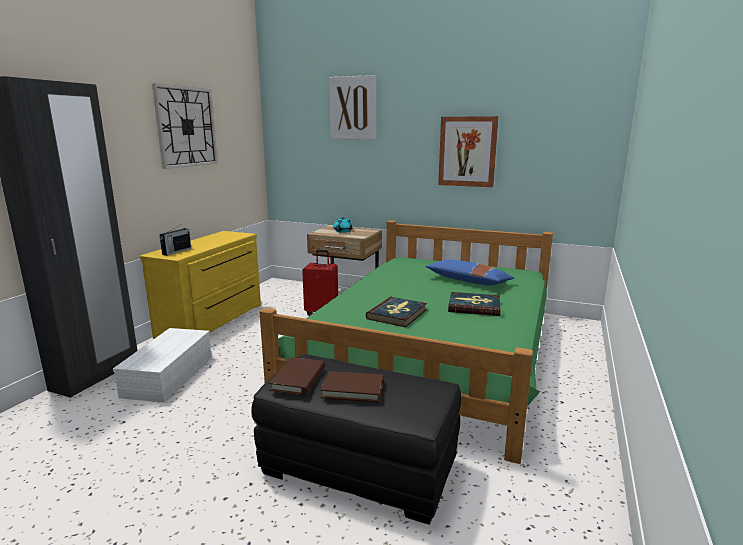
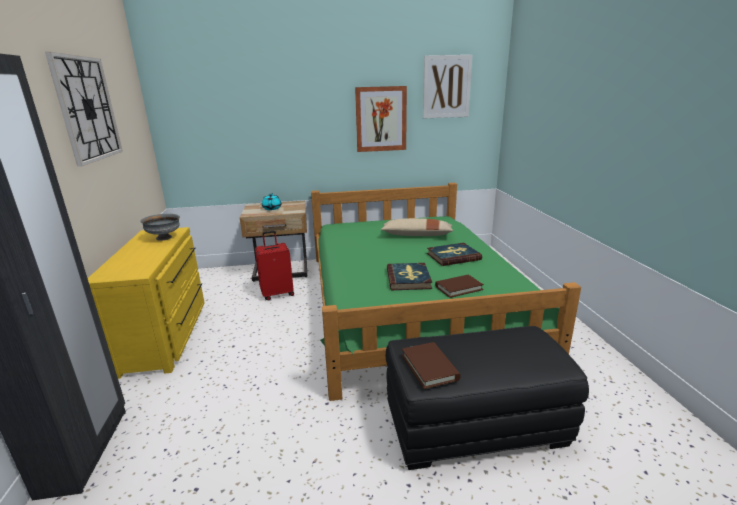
camera: 30 degrees left, 5 degrees up
(168, 375) = (186, 413): white storage box -> none
(176, 252) = (127, 268): radio -> none
(228, 238) = (164, 238): none -> grey bowl
(353, 108) = (260, 79): picture -> picture (446, 87)
(353, 389) = (485, 359): brown book -> brown book (458, 288)
(468, 281) = (417, 235): blue pillow -> beige pillow

